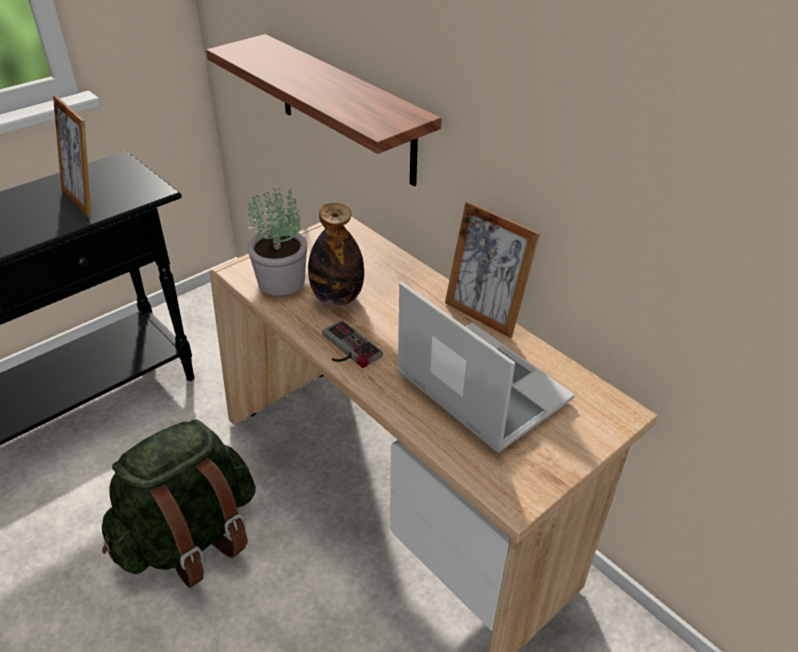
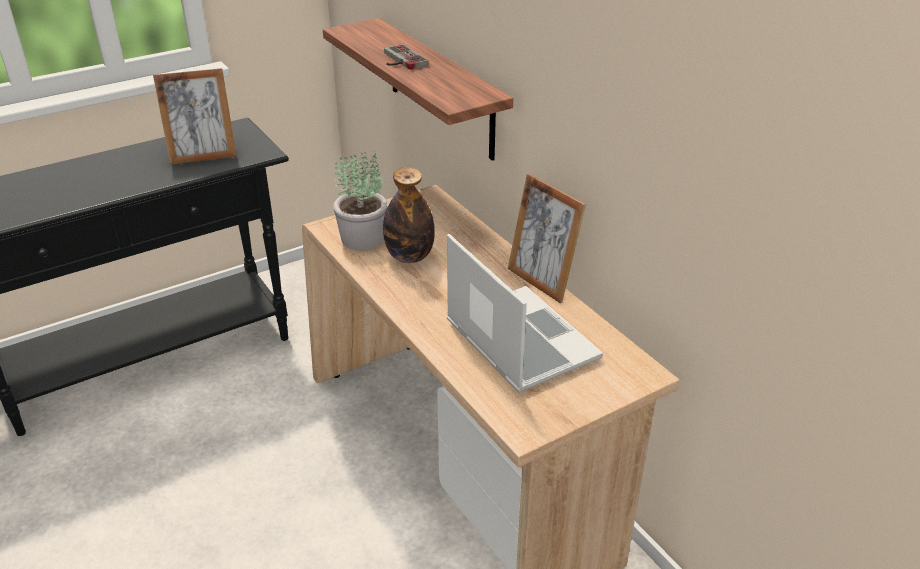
camera: 10 degrees right, 5 degrees down
(85, 200) = (203, 156): picture frame -> picture frame turned 75 degrees counterclockwise
(190, 537) = (259, 476): green backpack -> none
(345, 349) = (406, 298): game controller -> game controller (400, 60)

